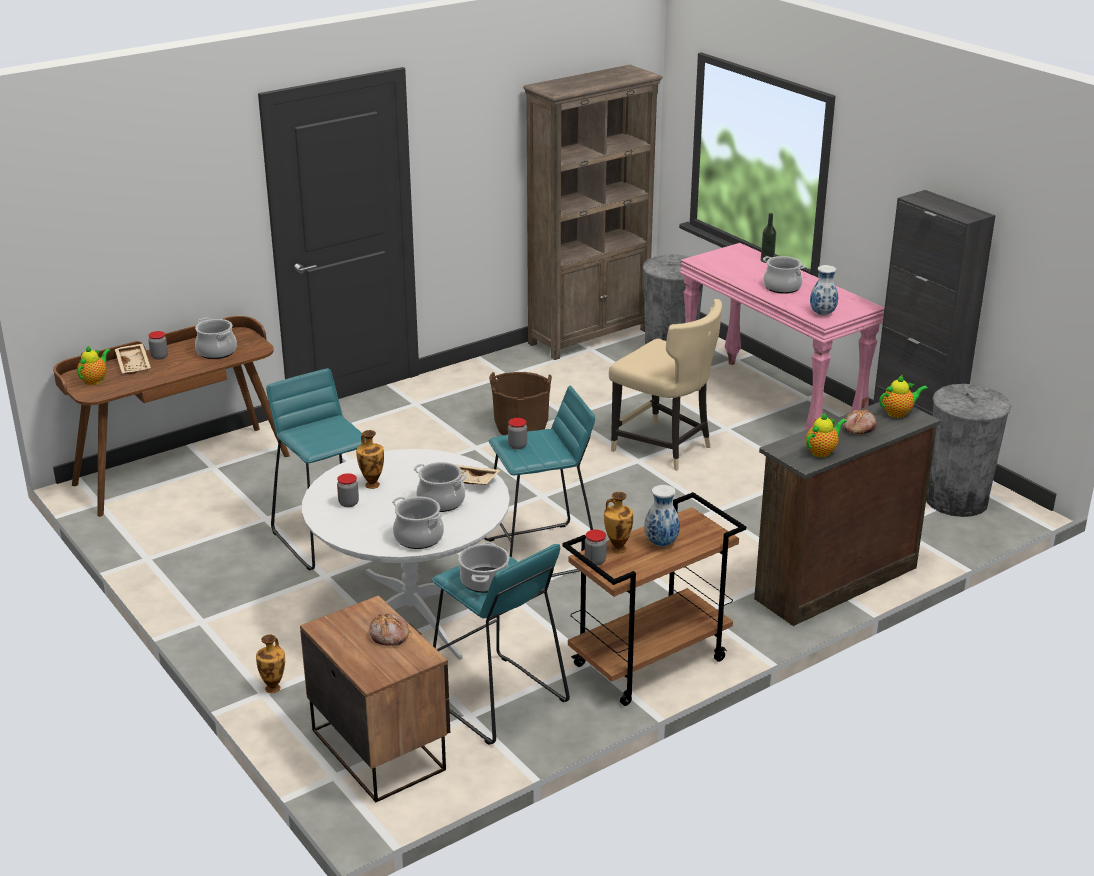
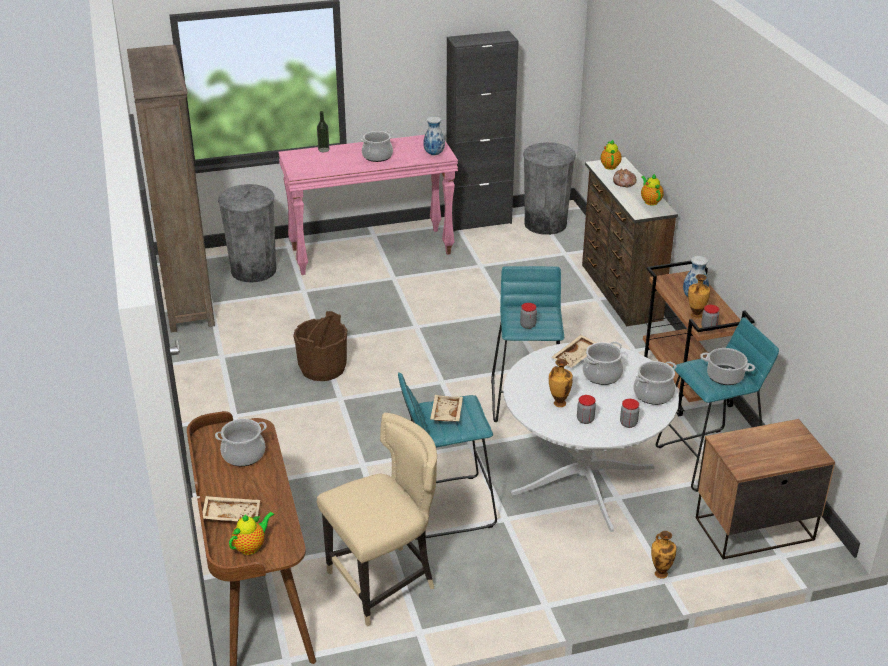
camera: 70 degrees left, 5 degrees up
(95, 380) = (251, 546): teapot -> teapot turned 90 degrees clockwise
(159, 356) = (225, 494): jar -> jar (628, 423)
(325, 429) = (445, 413): none -> beige tray
(388, 636) = (763, 439): bread -> none
(664, 448) = (405, 310): beige chair -> beige chair (384, 582)

